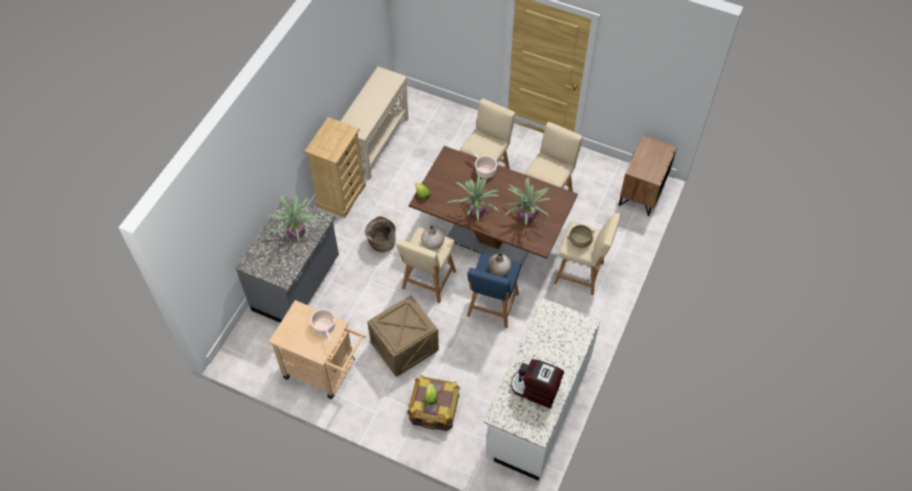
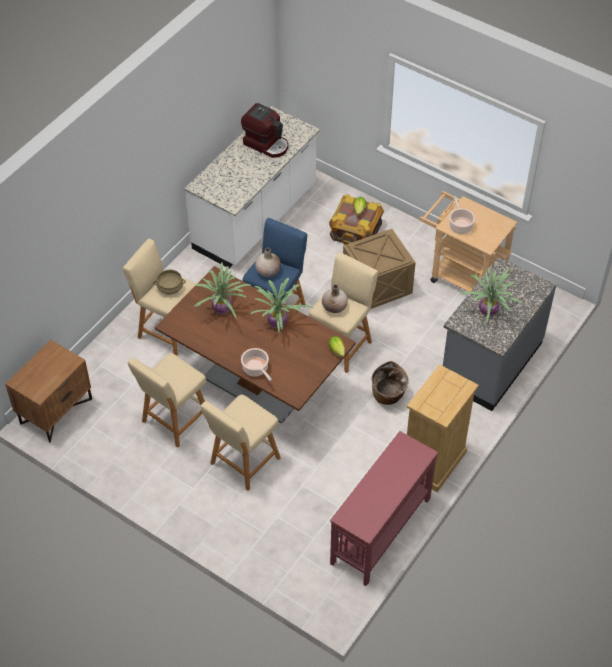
camera: 170 degrees left, 5 degrees down
(376, 143) = (380, 531): beige console table -> red console table

